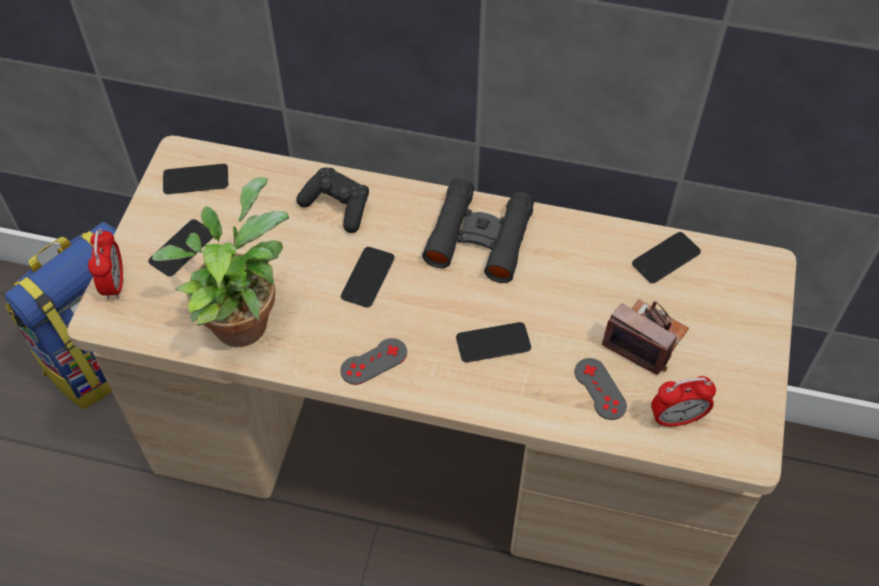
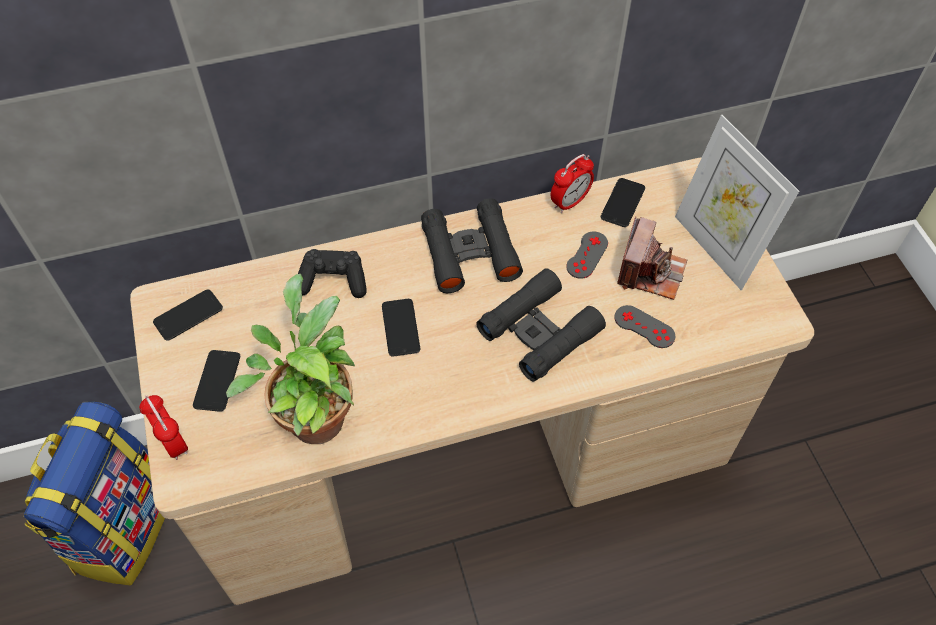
camera: 30 degrees left, 0 degrees up
(374, 361) = (454, 394): grey game controller -> grey game controller (587, 255)
(493, 343) = (539, 331): phone -> black binoculars
(645, 339) = (650, 272): camera -> camera turned 105 degrees clockwise
(676, 418) = (714, 321): alarm clock -> alarm clock (569, 202)
(732, 347) = (716, 248): none -> picture frame

